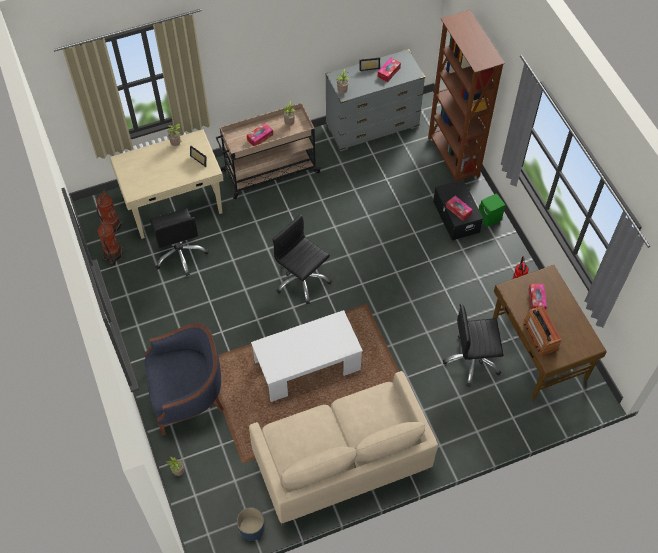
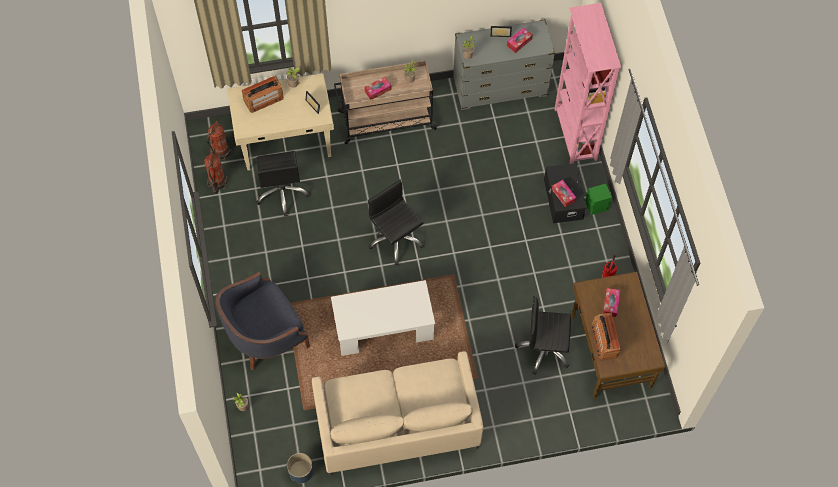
camera: 10 degrees right, 5 degrees up
(148, 162) = (263, 99): none -> radio
(187, 394) = (264, 334): blue armchair -> blue armchair turned 150 degrees clockwise
(453, 158) = (574, 135): brown bookcase -> pink bookcase

